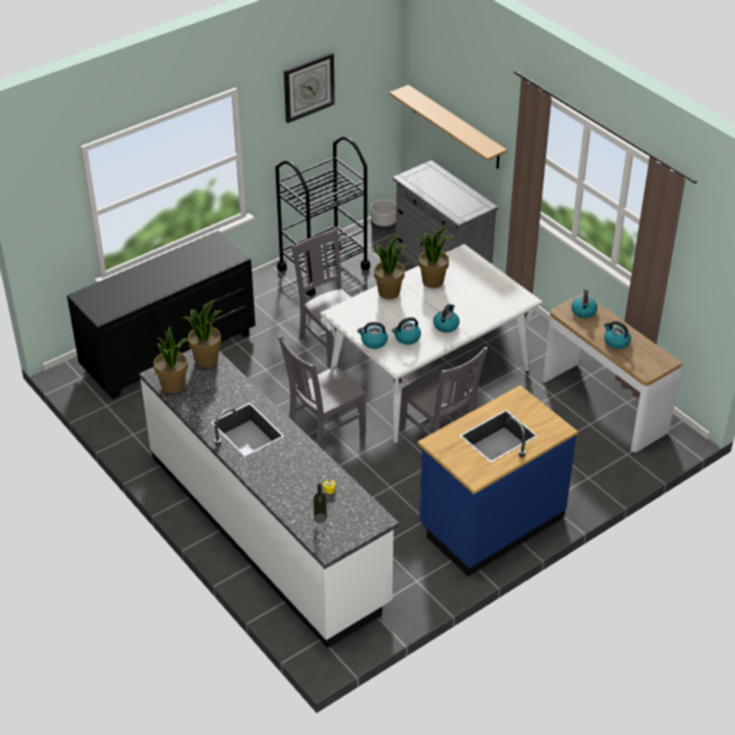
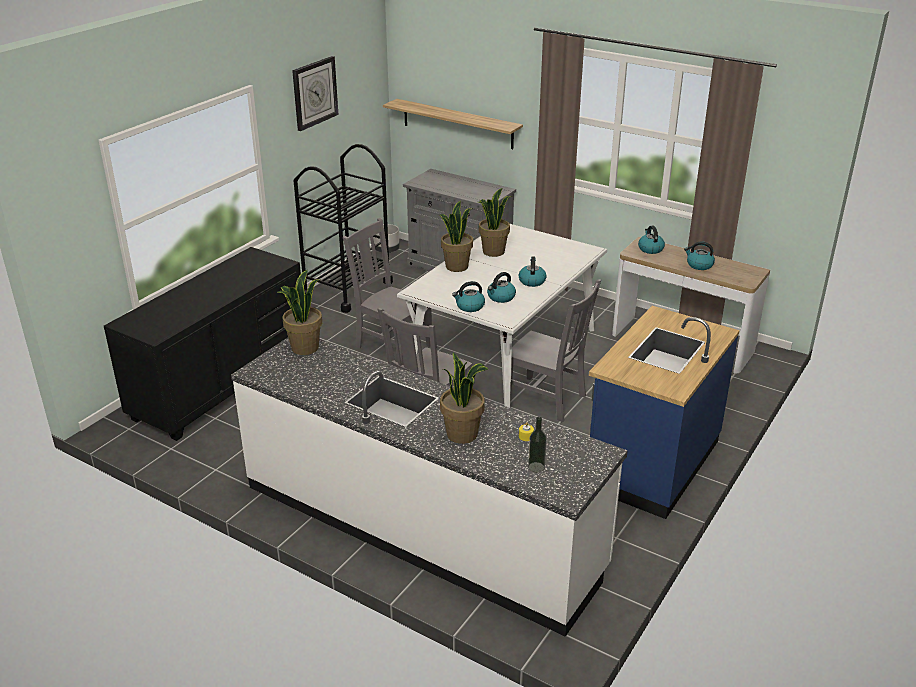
camera: 20 degrees left, 10 degrees down
(173, 385) = (279, 377): potted plant -> potted plant (463, 434)

